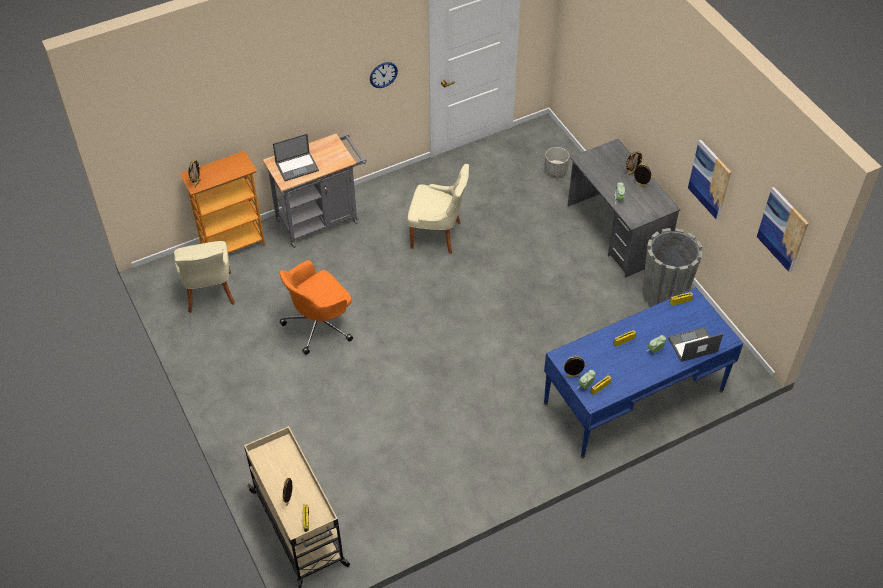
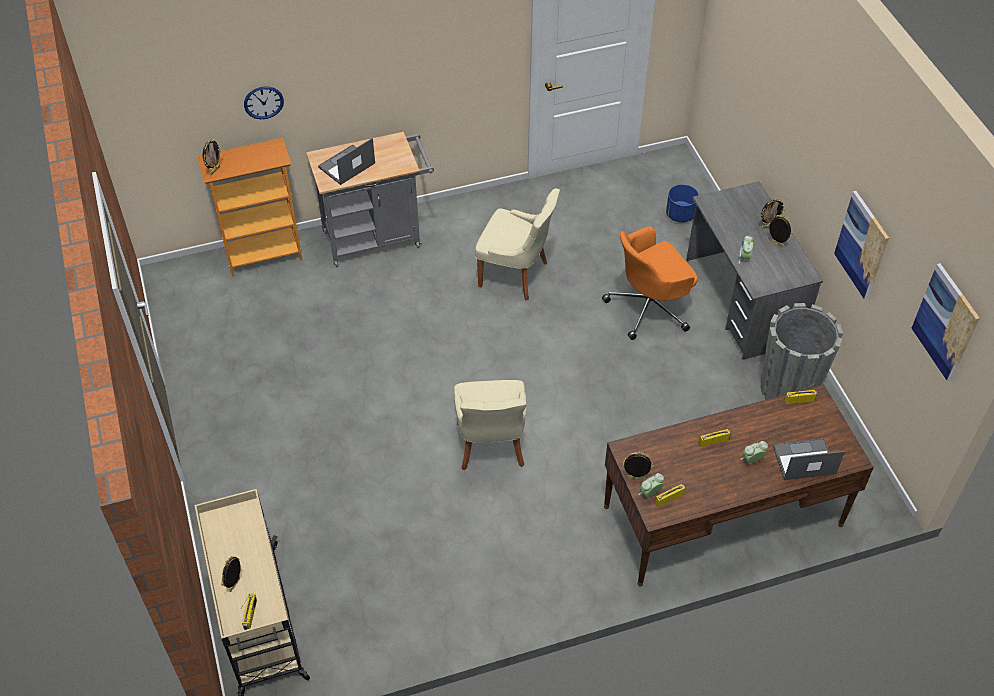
camera: 10 degrees right, 0 degrees up
(209, 294) = (221, 309): beige chair -> beige chair (491, 447)
(297, 166) = (346, 166): laptop -> laptop turned 150 degrees clockwise
(319, 325) = (345, 366): orange office chair -> orange office chair (649, 307)
(383, 74) = (469, 64): wall clock -> wall clock (263, 102)
(555, 171) = (680, 214): grey planter -> blue planter
(633, 397) = (723, 516): blue desk -> brown desk

